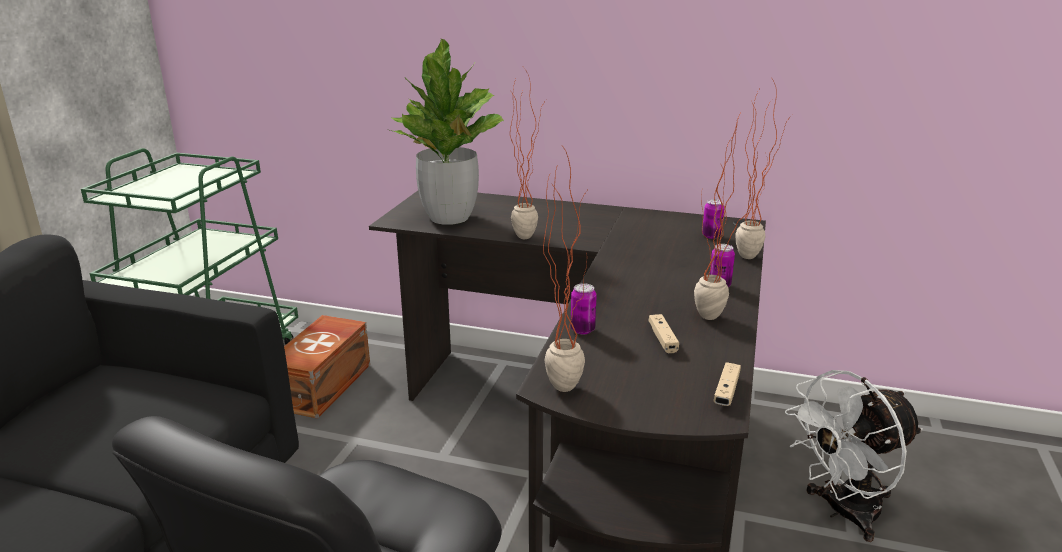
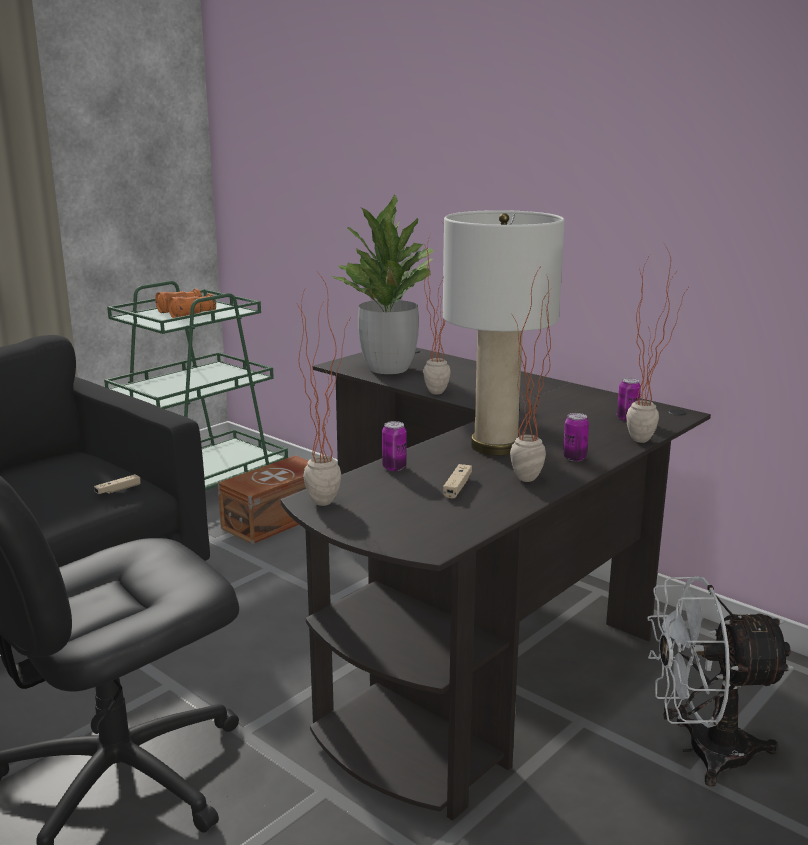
camera: 25 degrees right, 5 degrees down
(176, 184) = (186, 313): none -> orange binoculars
(643, 287) = (495, 446): none -> white table lamp
(726, 391) = (461, 534): beige game controller -> beige game controller (118, 490)

